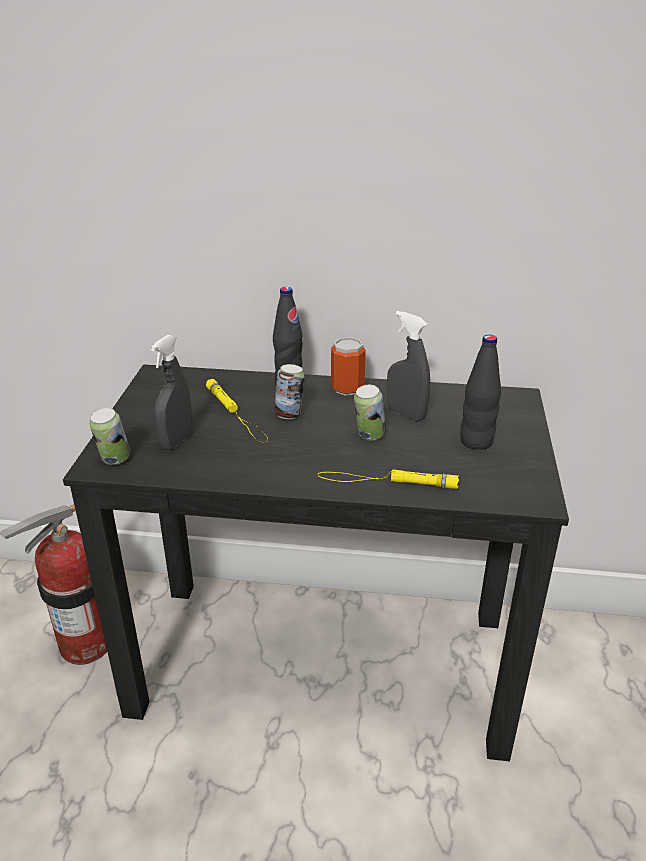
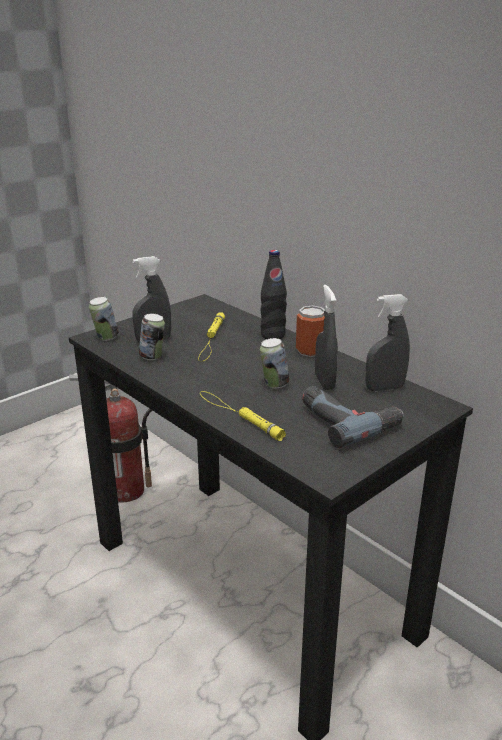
camera: 40 degrees right, 5 degrees down
(289, 415) = (243, 352): can -> can (153, 357)
(458, 399) = (384, 388): none -> grey spray bottle
(476, 442) = (348, 420): black bottle -> power drill

